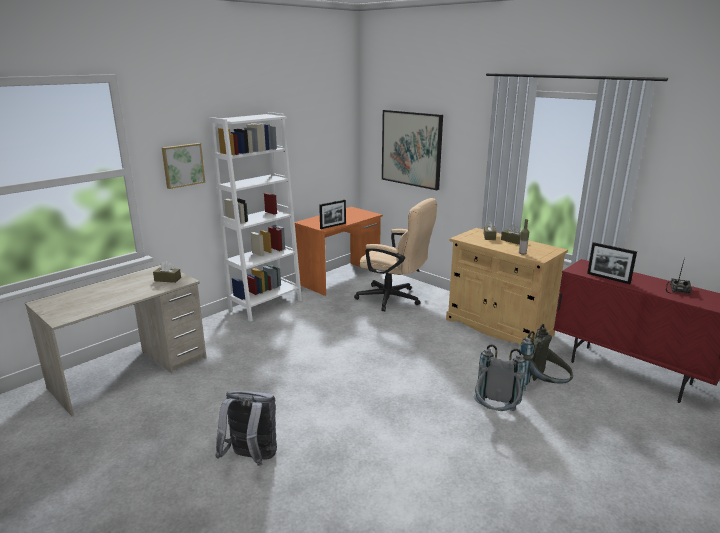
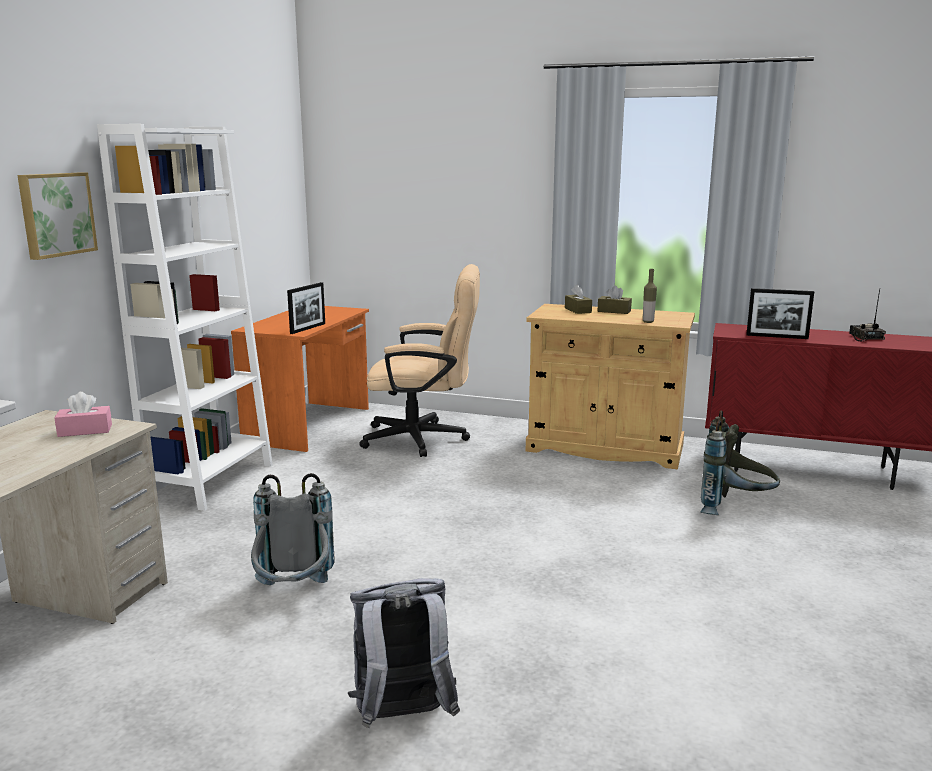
camera: 25 degrees left, 5 degrees down
(167, 279) = (85, 430): brown tissue box -> pink tissue box
(411, 148) = (412, 196): picture -> none
(495, 415) = (709, 553): grey backpack -> grey backpack (294, 595)

